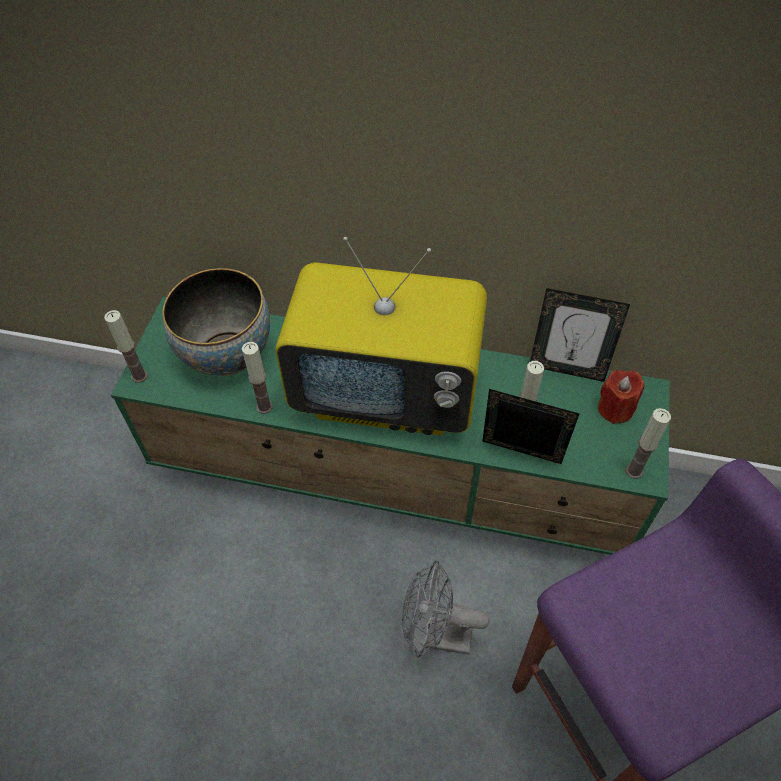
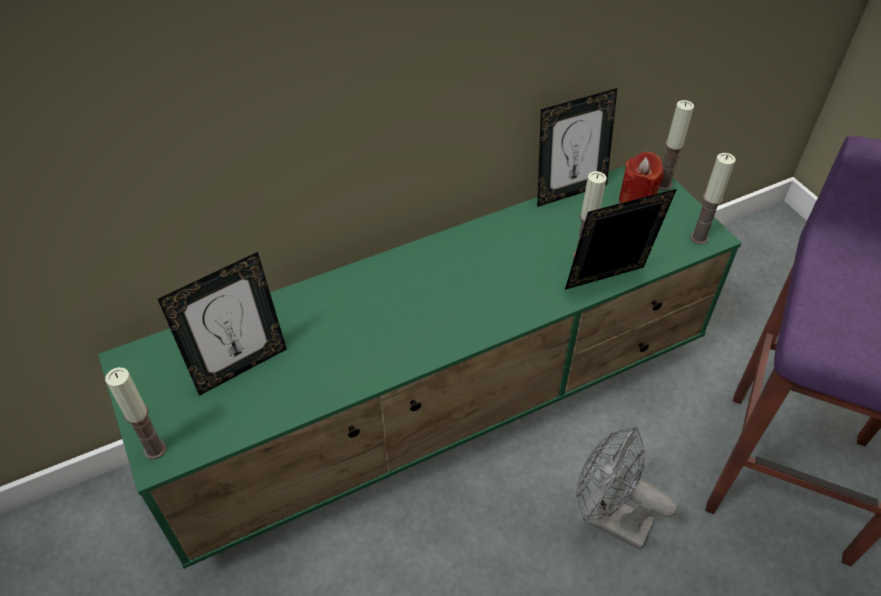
camera: 40 degrees left, 5 degrees down
(227, 355) = (240, 366): bowl -> picture frame
(264, 406) = (333, 389): candle -> candle (663, 184)
(388, 394) = (442, 301): television -> none
(435, 635) = (608, 518): grey fan -> grey fan turned 60 degrees clockwise

